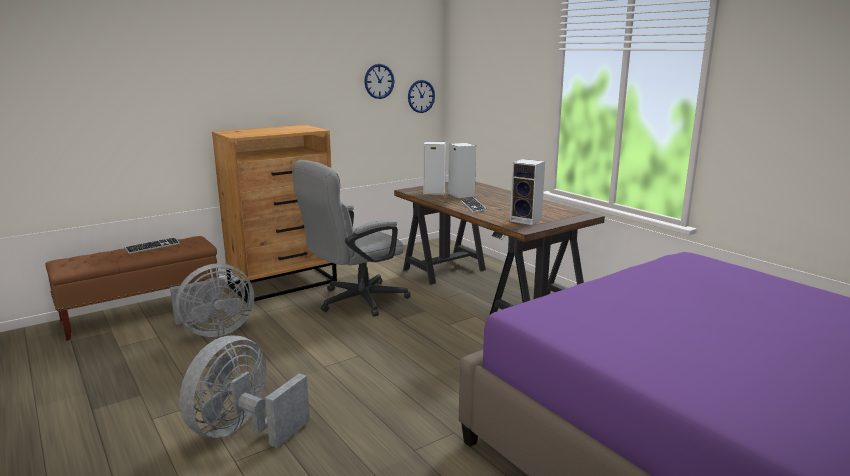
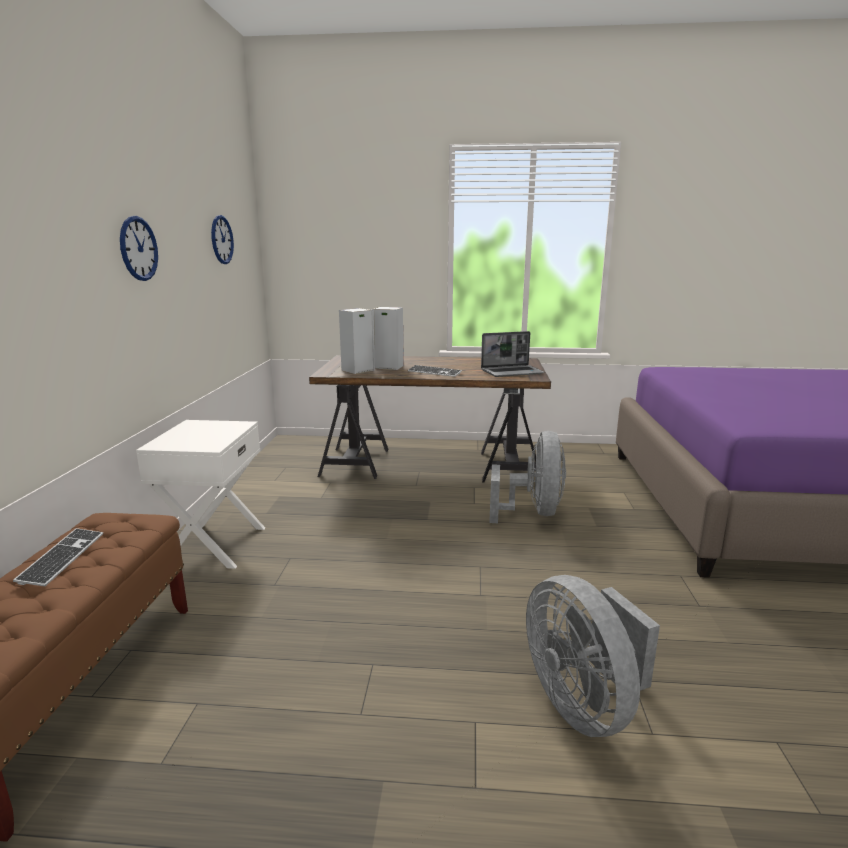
camera: 50 degrees left, 0 degrees up
(214, 331) = (267, 642): grey fan -> grey fan (533, 512)
(284, 283) = (213, 545): brown dresser -> white nightstand
(354, 301) = (347, 524): grey office chair -> none
(421, 96) = (250, 262): wall clock -> wall clock (138, 248)
(527, 220) = (512, 372): speaker -> laptop

